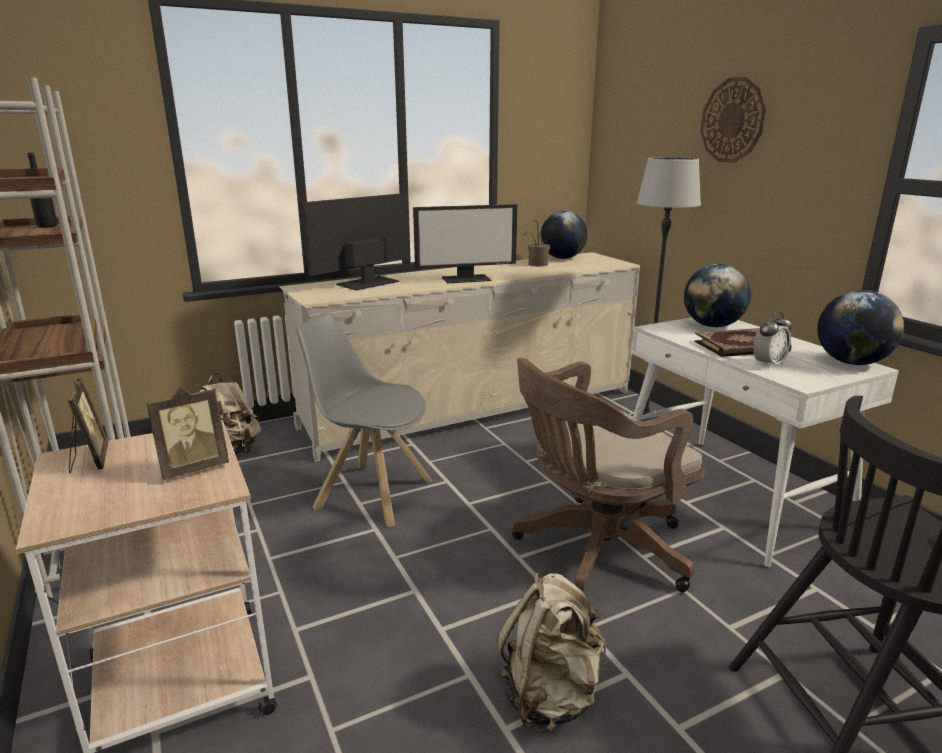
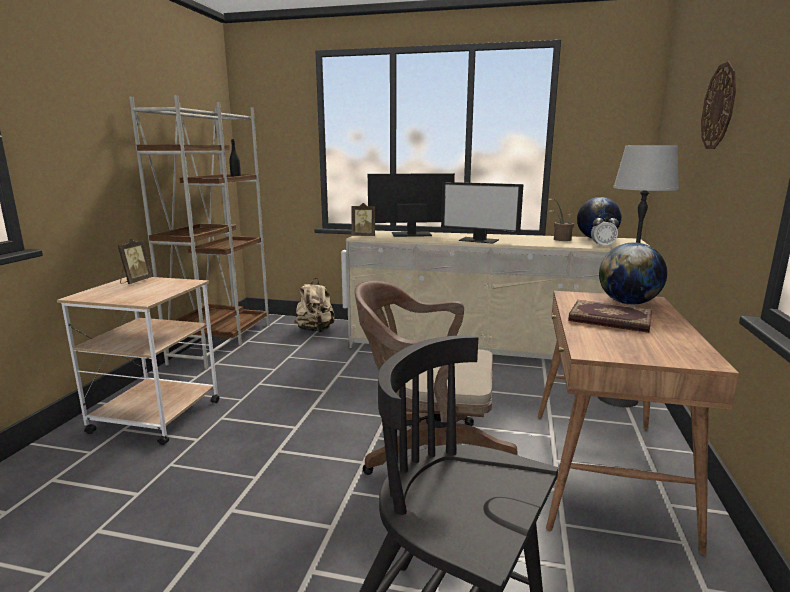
camera: 40 degrees right, 5 degrees down
(193, 468) = (155, 293): picture frame -> picture frame (364, 236)
(371, 493) = (351, 373): grey chair -> none
(550, 695) = (275, 510): beige backpack -> none
(730, 496) = (605, 473): white desk -> brown desk
(768, 364) = (598, 334): alarm clock -> alarm clock (602, 246)
(851, 363) = (695, 354): globe -> none

